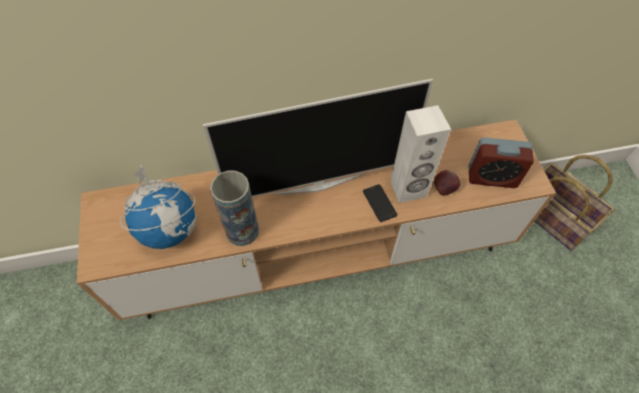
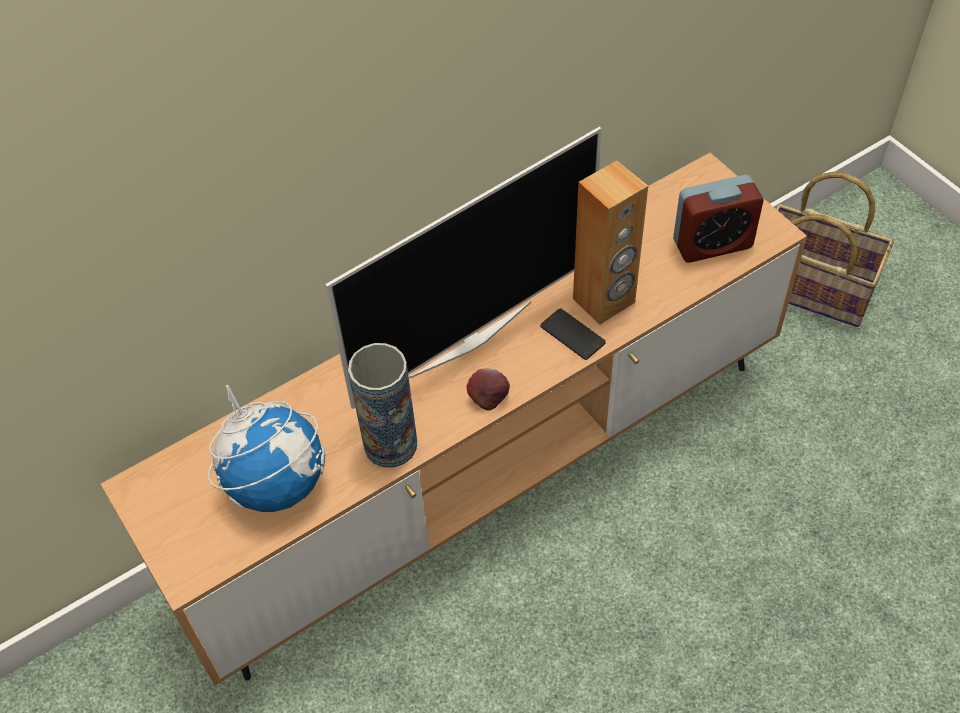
camera: 20 degrees left, 5 degrees down
(408, 189) = (604, 301): white speaker -> brown speaker
(445, 188) = (654, 281): apple -> apple (489, 397)

